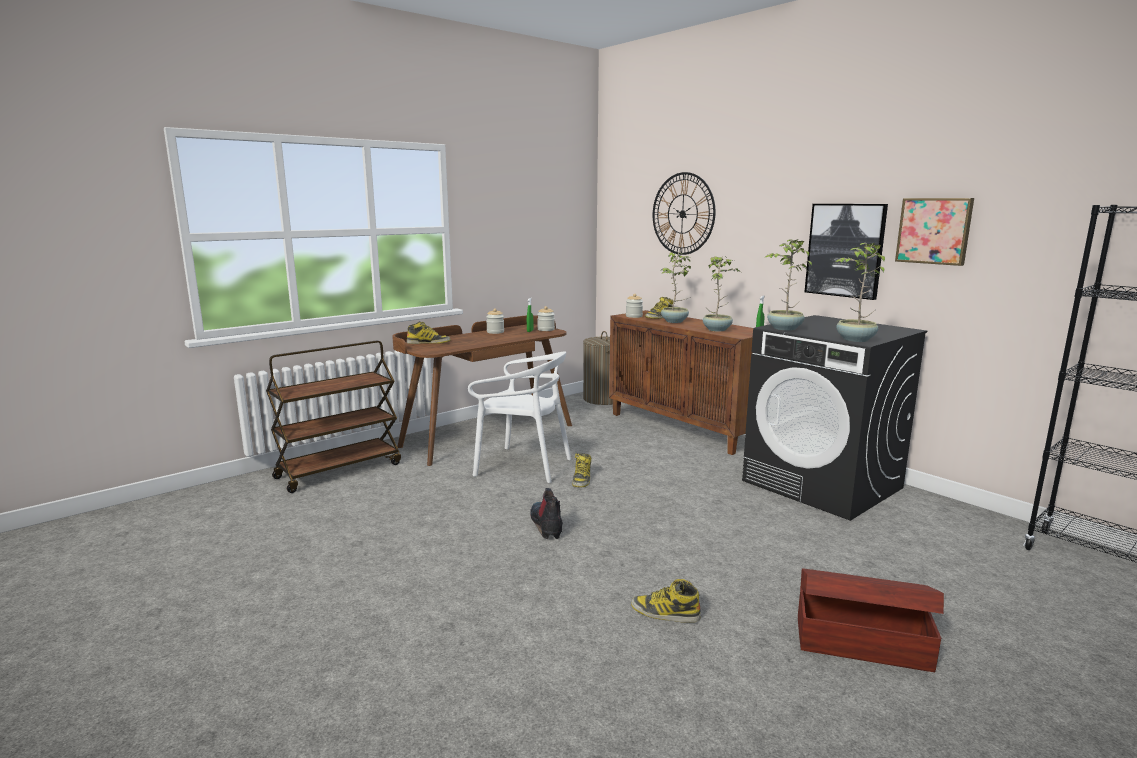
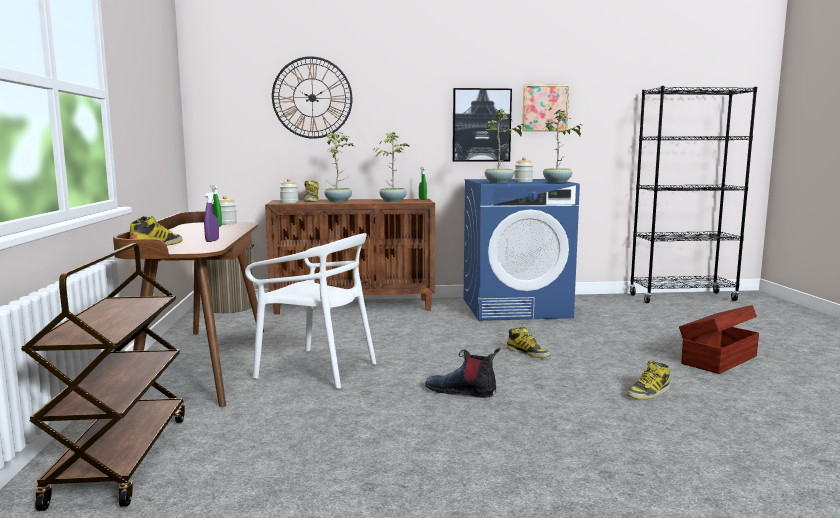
camera: 55 degrees left, 5 degrees down
(466, 345) = (212, 241): none -> purple spray bottle
(495, 332) = (184, 231): jar -> jar (523, 182)
(523, 466) = (317, 369): white chair -> white chair turned 60 degrees clockwise
(582, 479) = (390, 358): boot -> boot (528, 353)
(822, 484) = (516, 308): black washing machine -> blue washing machine

